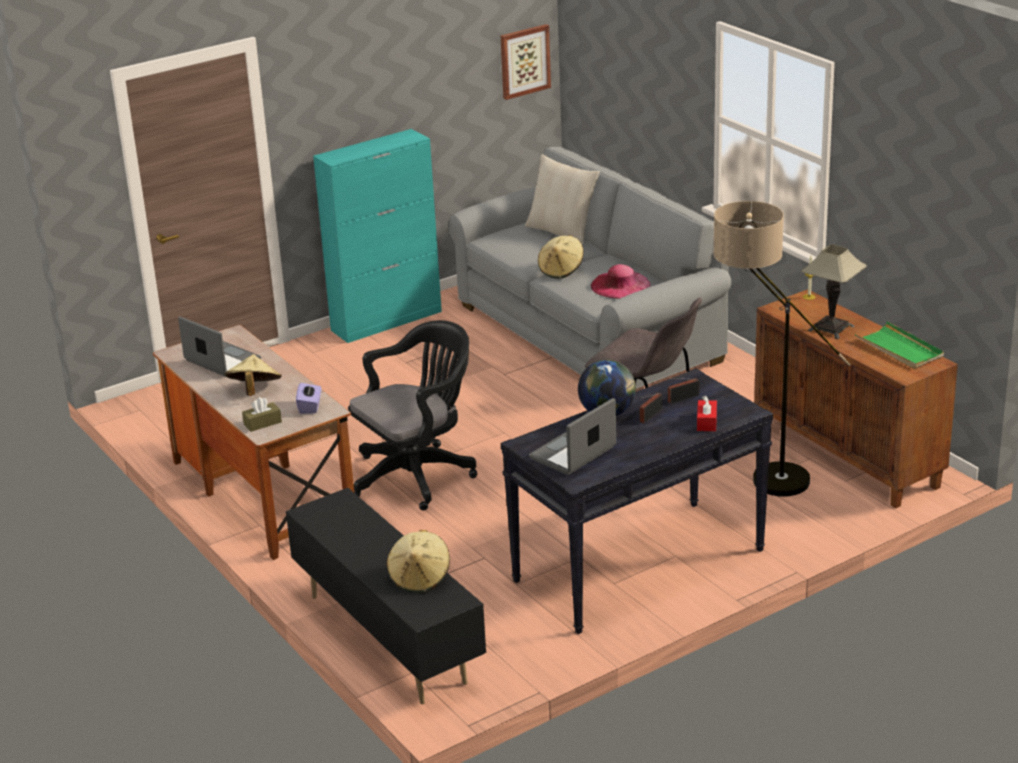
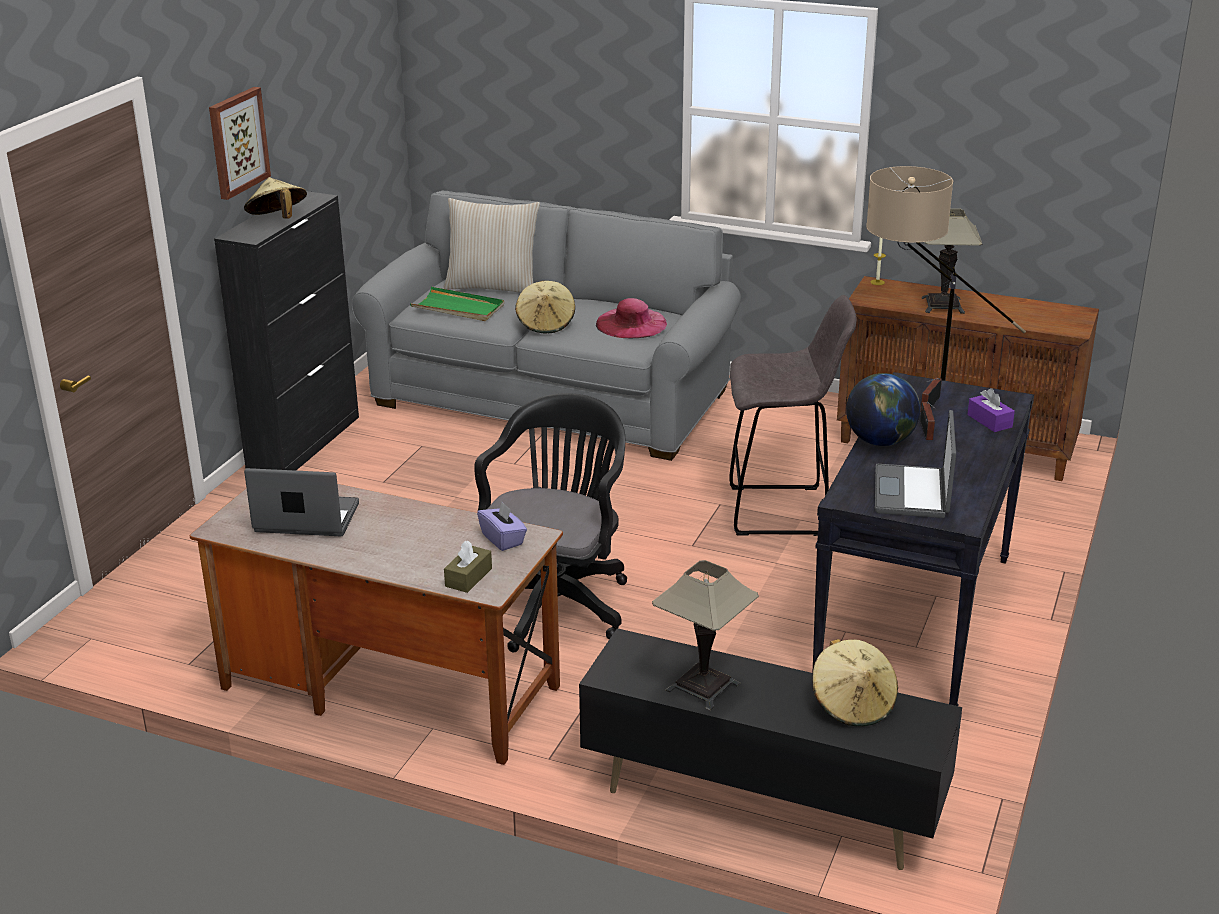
camera: 35 degrees left, 0 degrees up
(254, 391) = (402, 542): beige hat -> beige hat (277, 220)
(349, 537) = (703, 687): none -> table lamp
(387, 321) = (305, 443): turquoise cabinet -> black cabinet
(524, 61) = (379, 94): picture -> picture (237, 142)
(706, 422) = (989, 421): red tissue box -> purple tissue box
(899, 349) = (1031, 308): green tray -> green tray (458, 308)

